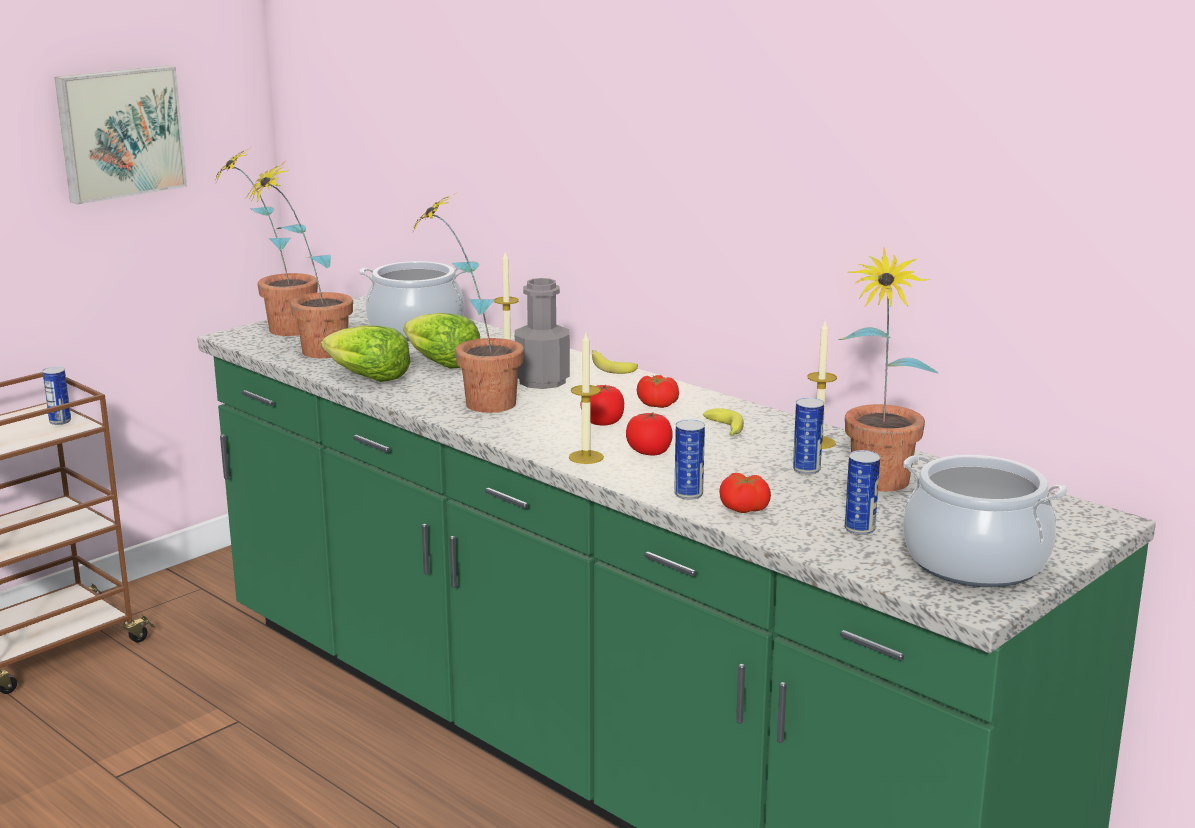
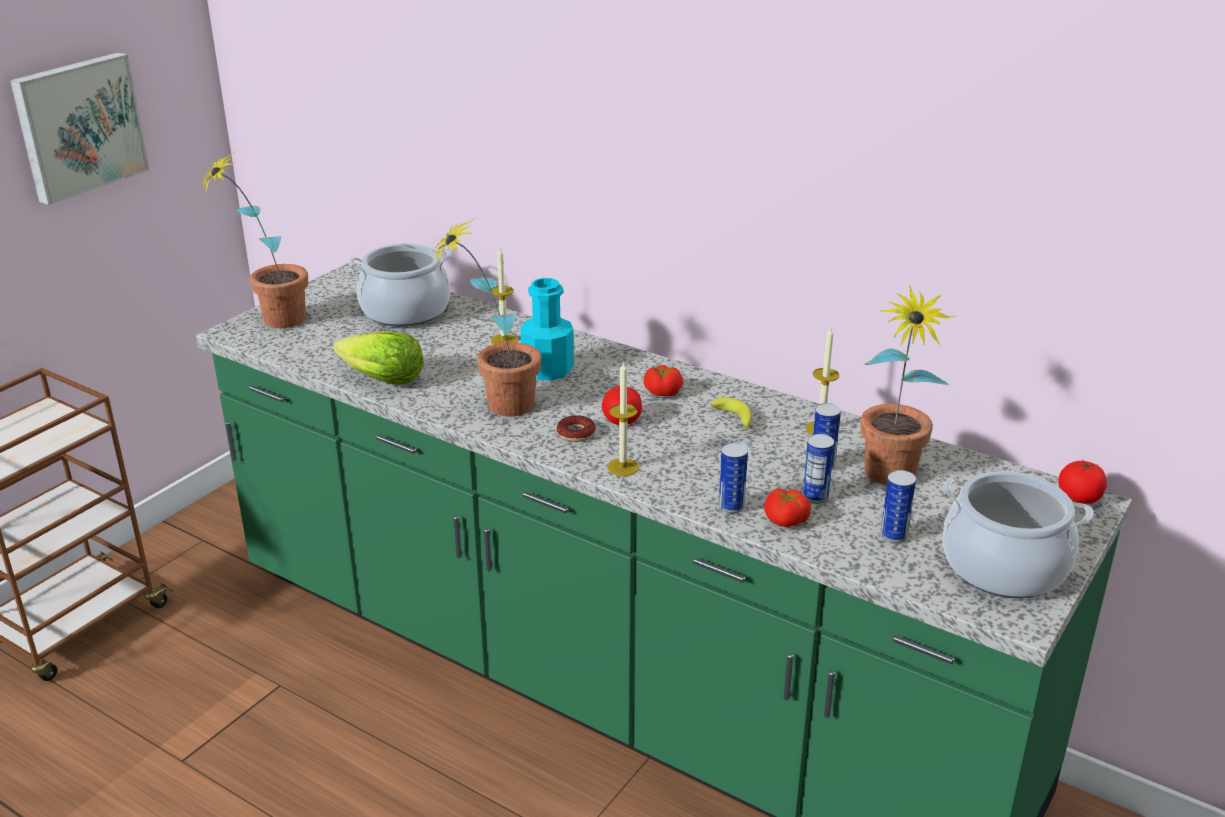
camera: 10 degrees left, 10 degrees up
(60, 421) = (64, 423): can -> can (815, 497)
(310, 353) = (315, 350): potted plant -> none
(440, 363) = (445, 354): lettuce -> none
(542, 381) = (548, 370): grey bottle -> turquoise bottle
(548, 429) = (576, 433): none -> donut
(609, 366) = (602, 345): banana -> none
(649, 452) = (677, 455): tomato -> tomato (1079, 498)

